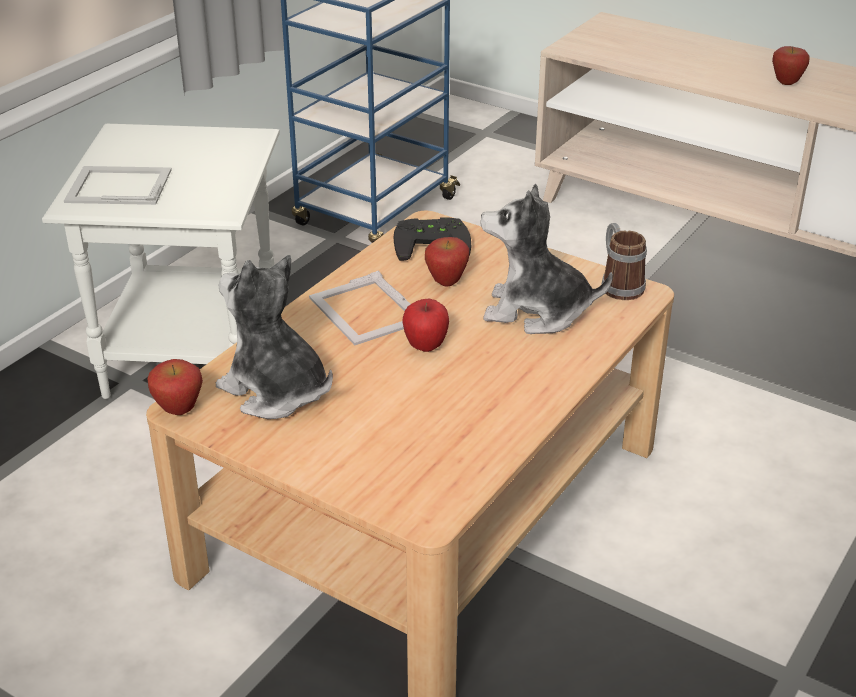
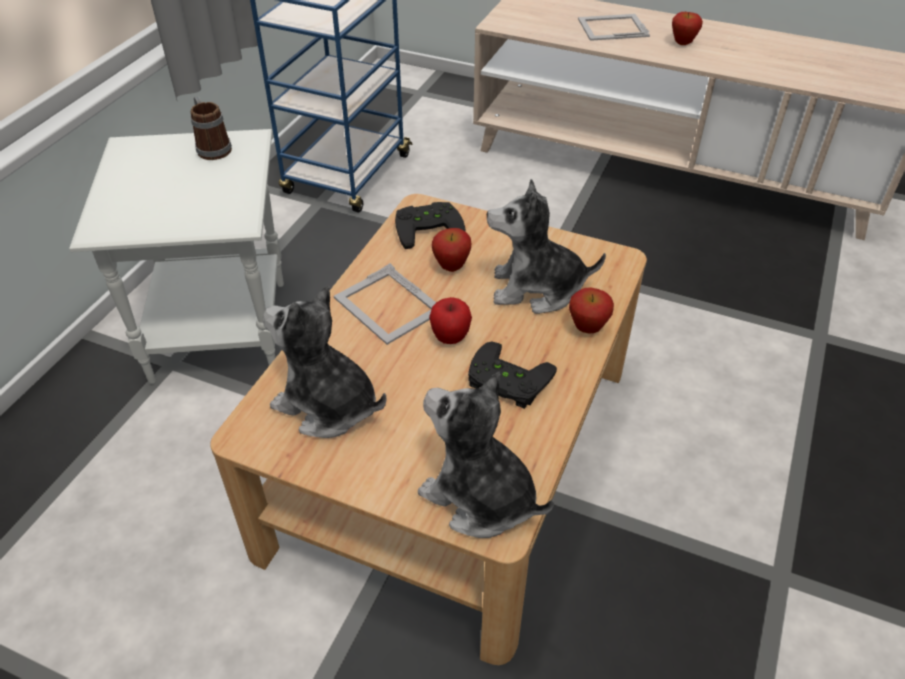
camera: 10 degrees left, 10 degrees up
(118, 185) = (135, 204): picture frame -> picture frame (612, 27)
(179, 411) = (241, 439): apple -> apple (587, 329)
(414, 488) = (479, 497): none -> plush toy
(475, 392) = (506, 382): none -> black game controller
(618, 284) = (598, 253): mug -> mug (212, 147)

